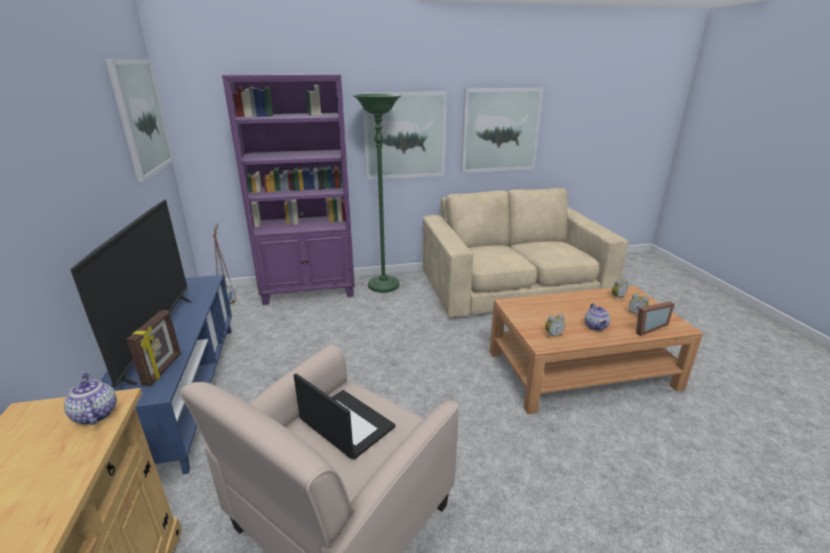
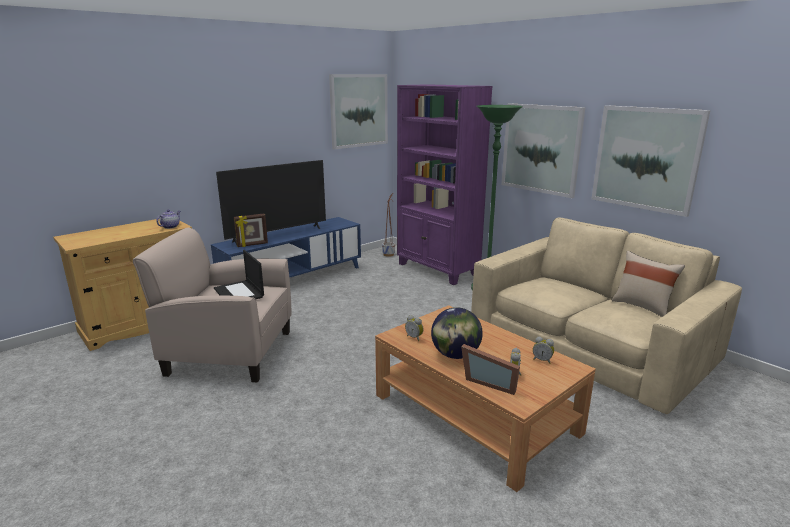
camera: 60 degrees right, 5 degrees down
(345, 423) = (239, 293): laptop -> laptop turned 135 degrees clockwise
(542, 241) = (642, 306): none -> beige pillow
(596, 327) = (455, 355): teapot -> globe

